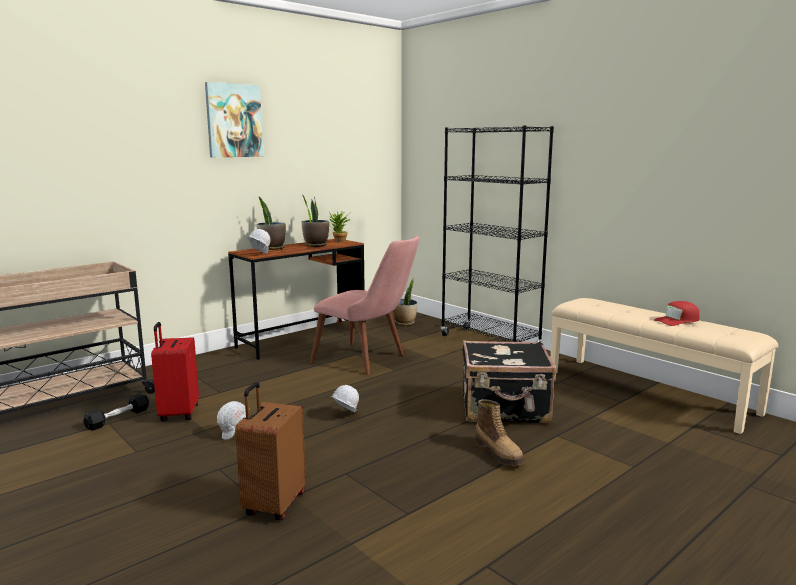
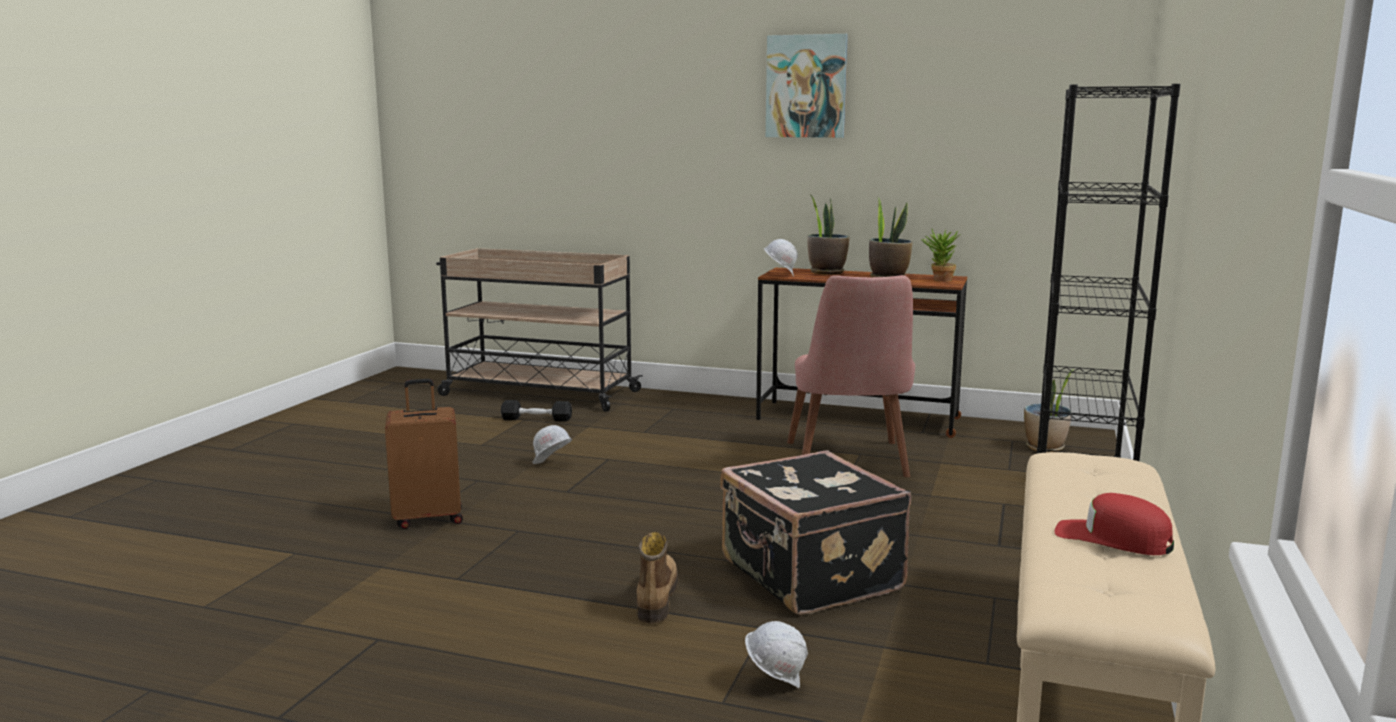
camera: 60 degrees right, 0 degrees up
(178, 414) = (572, 433): red suitcase -> none
(344, 415) = (659, 495): white hard hat -> white hard hat (775, 683)
(499, 453) = (655, 598): boot -> boot turned 150 degrees clockwise

